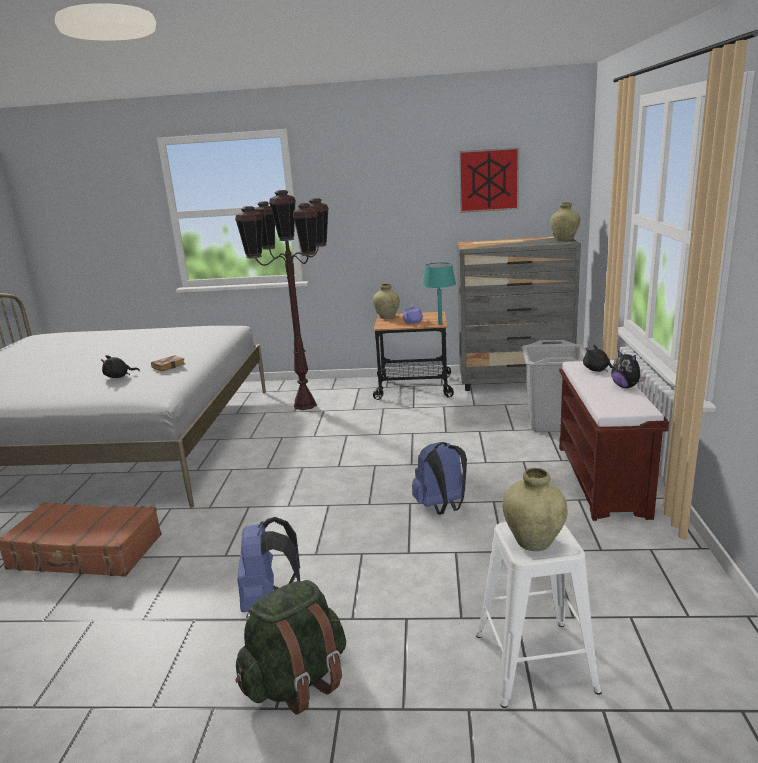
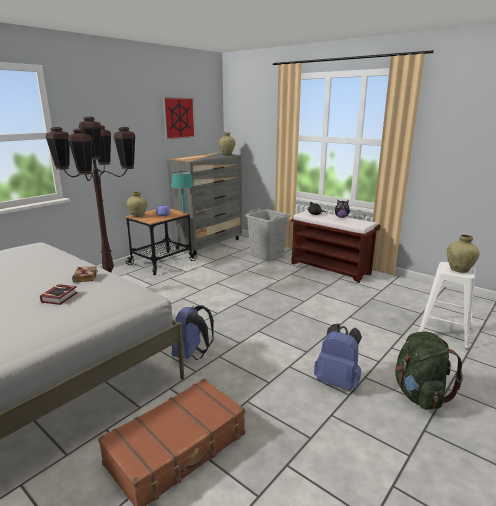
camera: 55 degrees left, 0 degrees up
(119, 376) = (61, 297): black plush toy -> book
(442, 507) = (306, 304): blue backpack -> blue backpack (192, 355)

